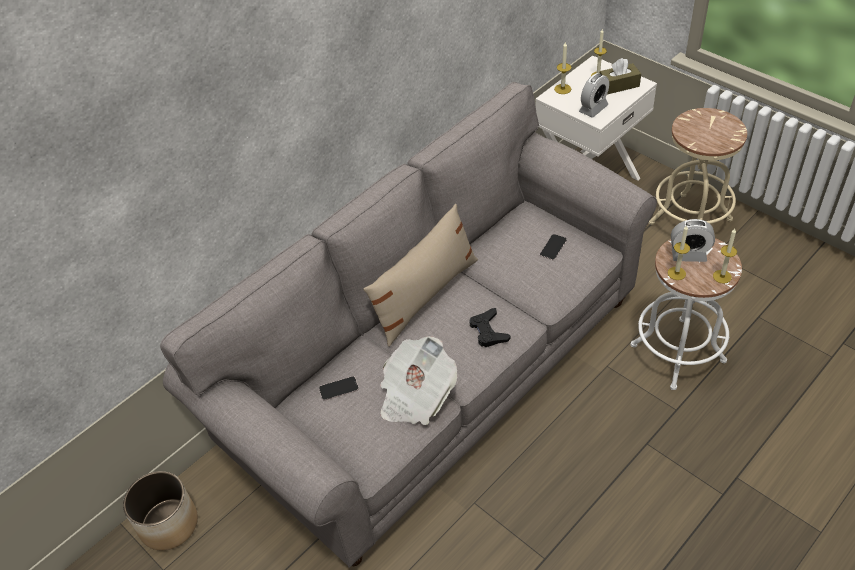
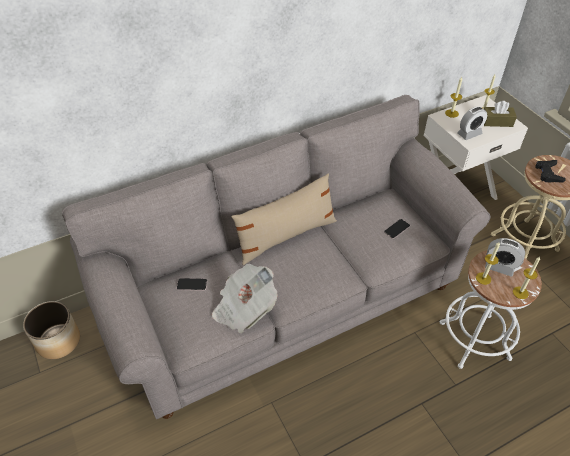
camera: 15 degrees right, 0 degrees up
(488, 331) = (320, 277): black game controller -> black game controller (548, 173)

